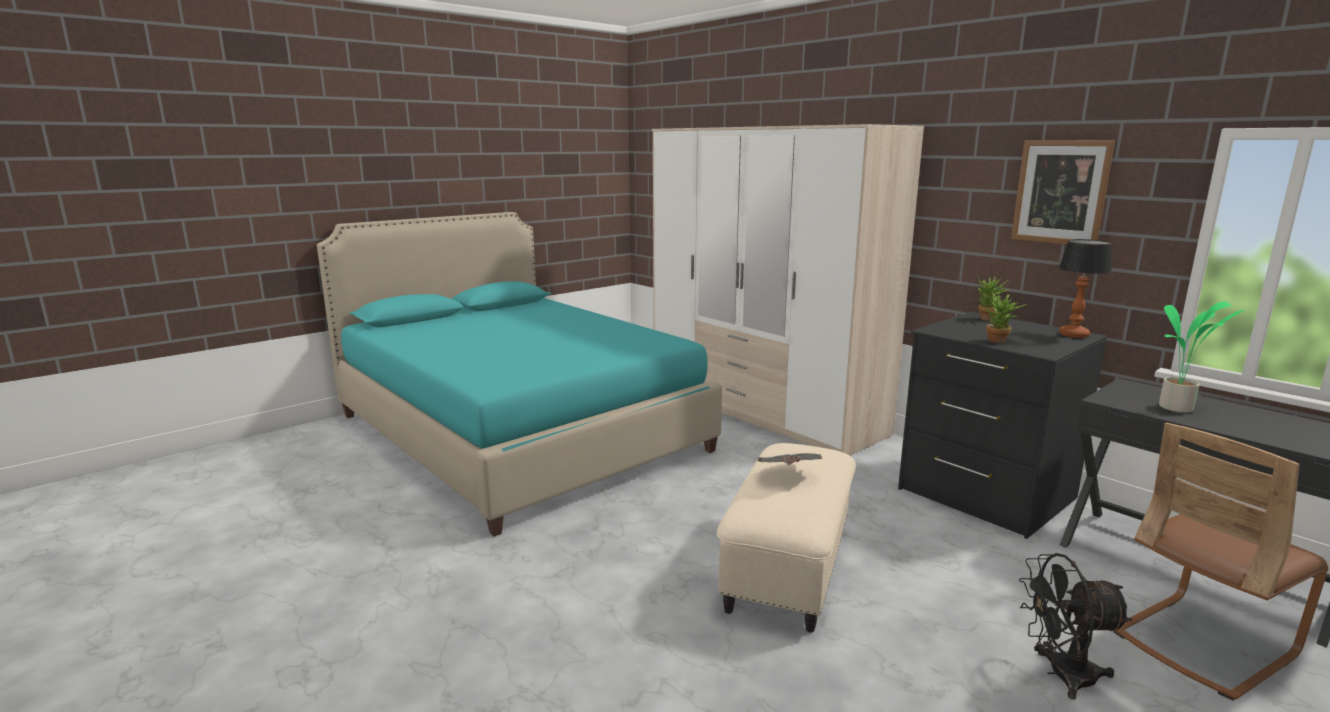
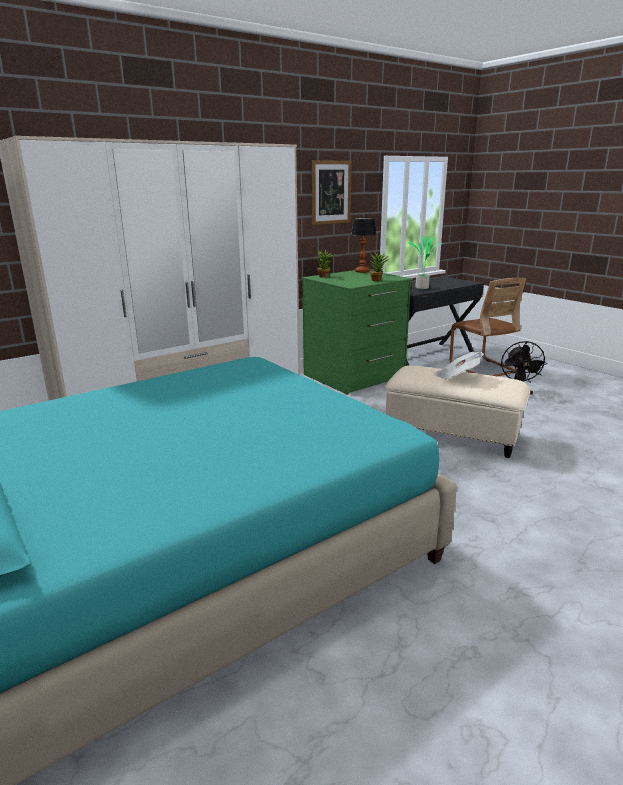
camera: 85 degrees left, 5 degrees up
(985, 494) = (355, 376): black dresser -> green dresser

